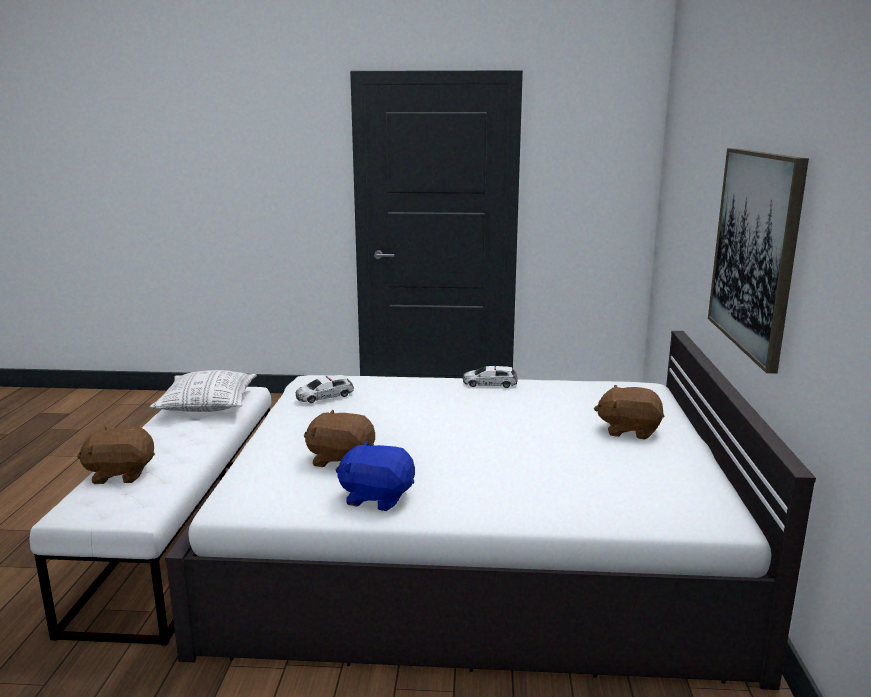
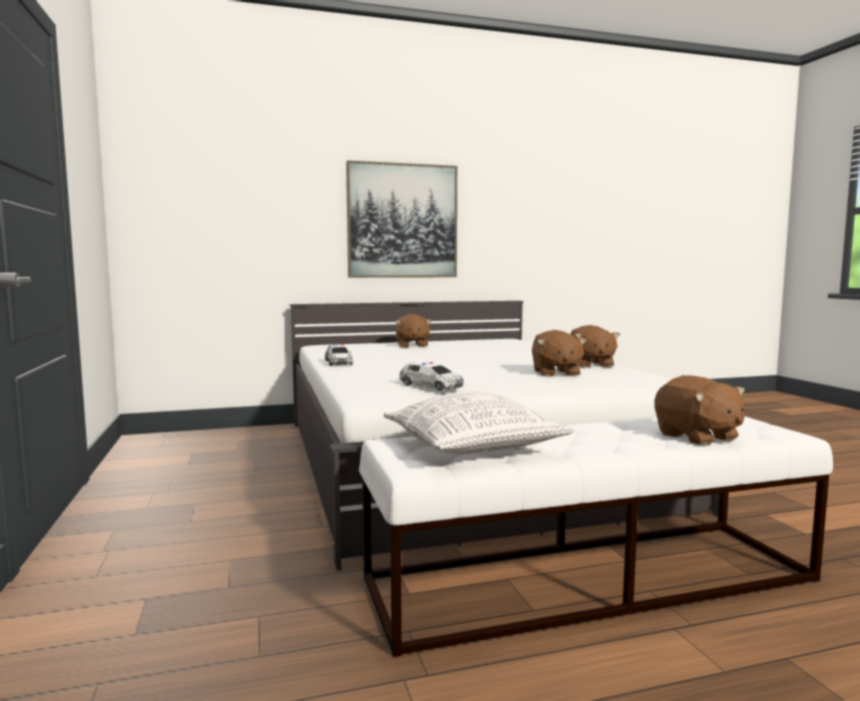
camera: 110 degrees left, 10 degrees down
(377, 497) = (590, 364): blue plush toy -> brown plush toy

